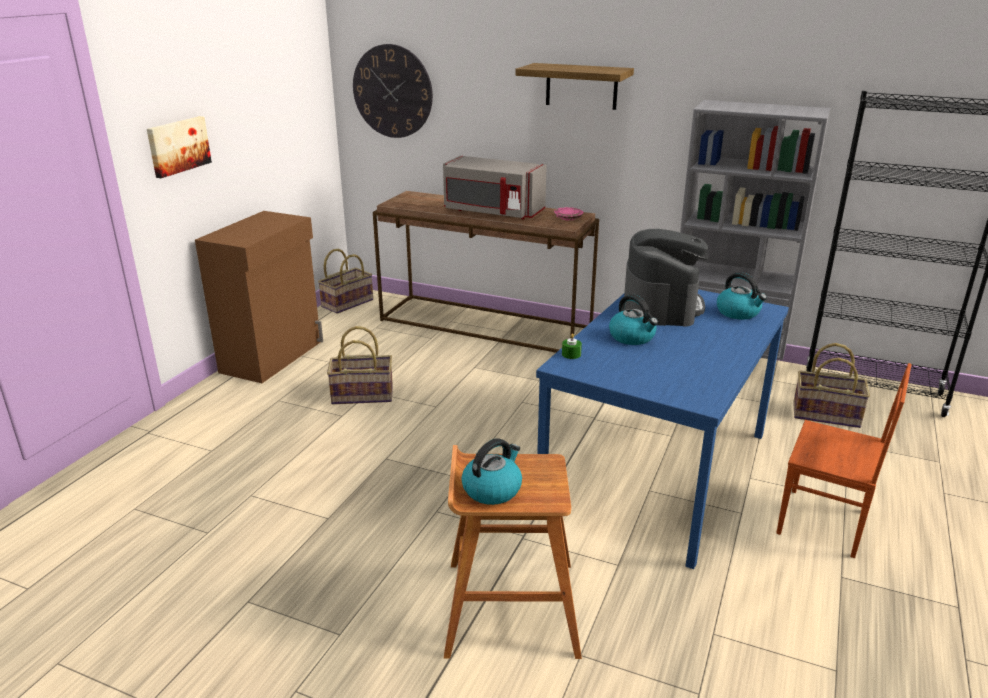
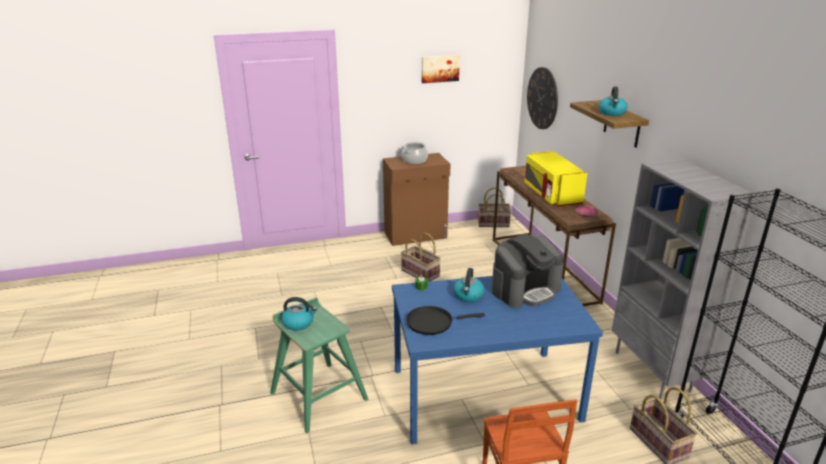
camera: 50 degrees right, 0 degrees up
(178, 146) = (383, 108): picture -> picture (440, 68)
(252, 228) = (415, 160): none -> cooking pot
(492, 212) = (551, 194): grey microwave -> yellow microwave
(509, 607) = (318, 395): brown stool -> green stool
(667, 379) = (432, 322): none -> black frying pan
(738, 312) = (560, 317): kettle -> kettle (612, 113)

